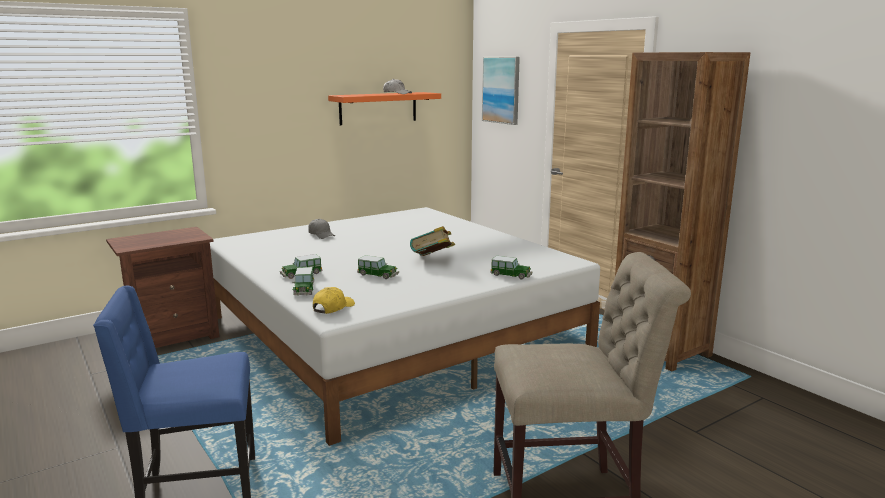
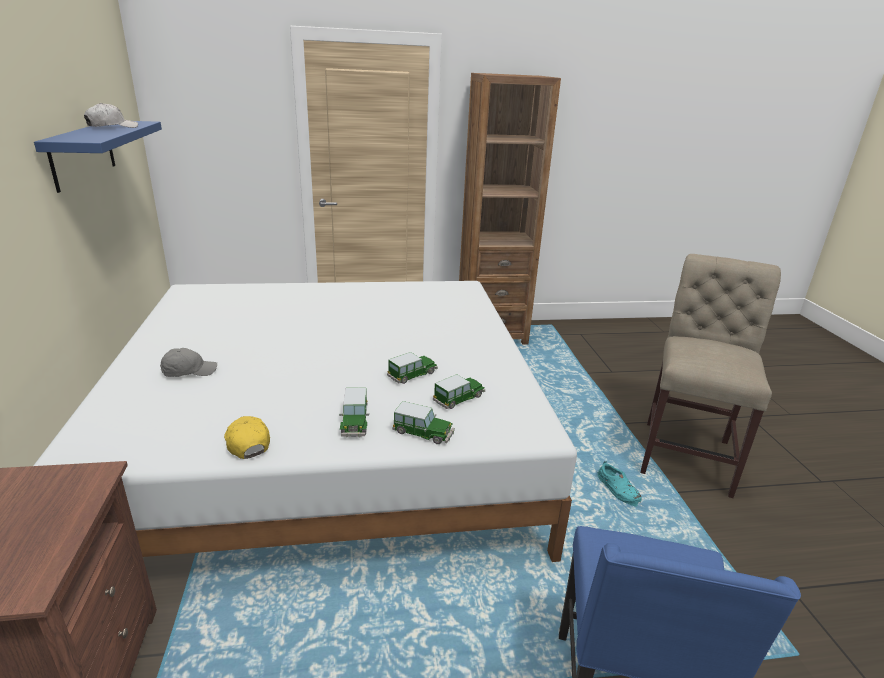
camera: 65 degrees left, 10 degrees up
(333, 307) = (503, 426): yellow cap -> yellow cap (247, 443)
(378, 108) = (83, 154): orange shelf -> blue shelf
(432, 260) = (392, 335): book -> none
(452, 463) = (618, 490): none -> turquoise shoe
(501, 90) = (207, 110): picture -> none
(511, 275) = (478, 316): toy car -> toy car (459, 398)

